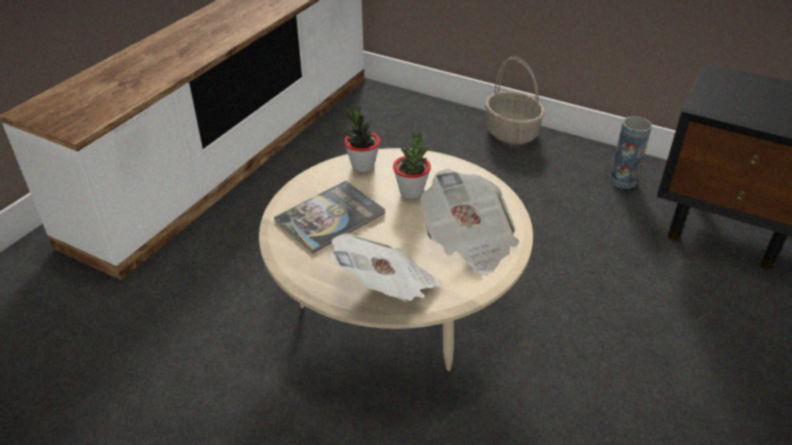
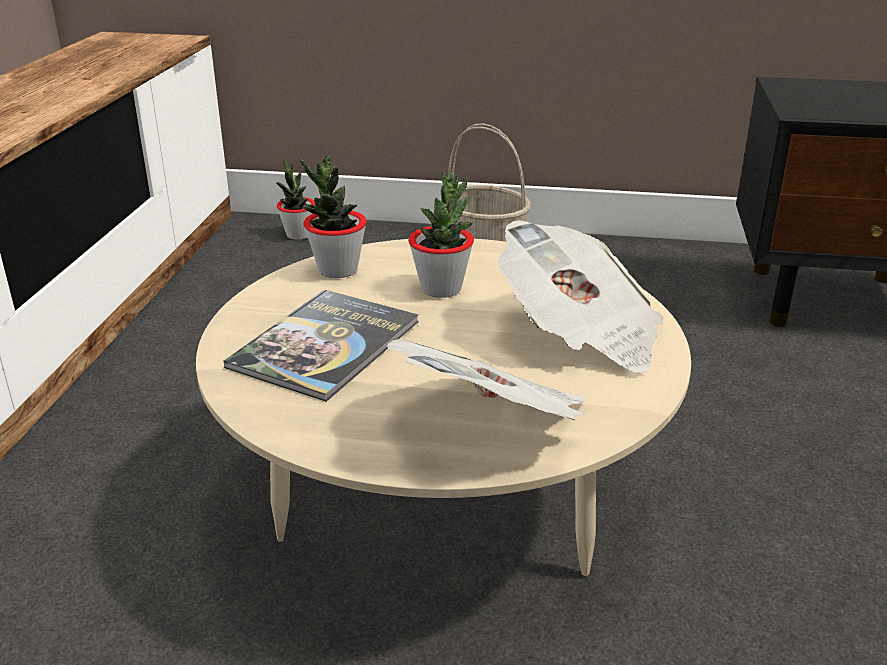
camera: 20 degrees left, 10 degrees down
(397, 104) = (298, 235): none -> potted plant
(623, 181) = (668, 272): vase -> none

